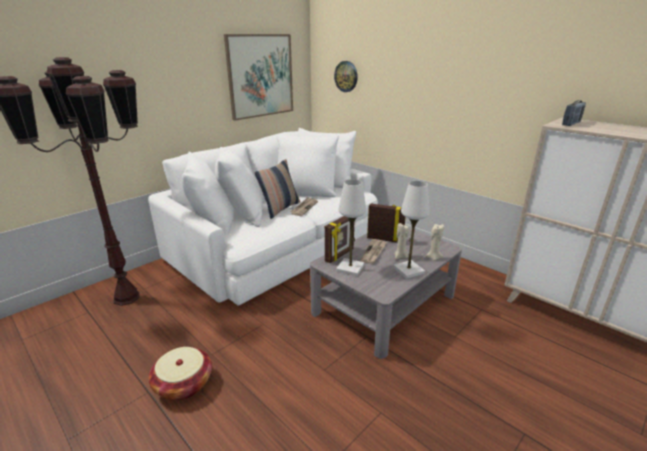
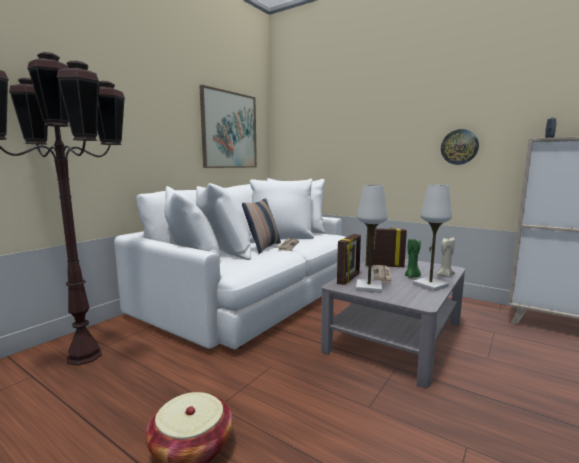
camera: 10 degrees left, 15 degrees down
(346, 76) = (308, 134): wall clock -> wall clock (459, 147)
(400, 257) = (412, 276): beige candle -> green candle

